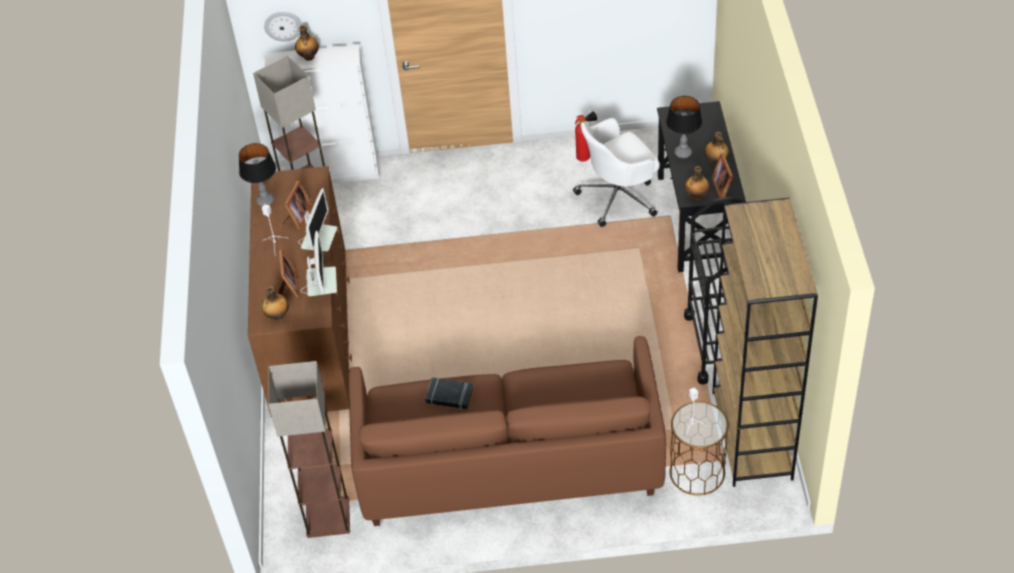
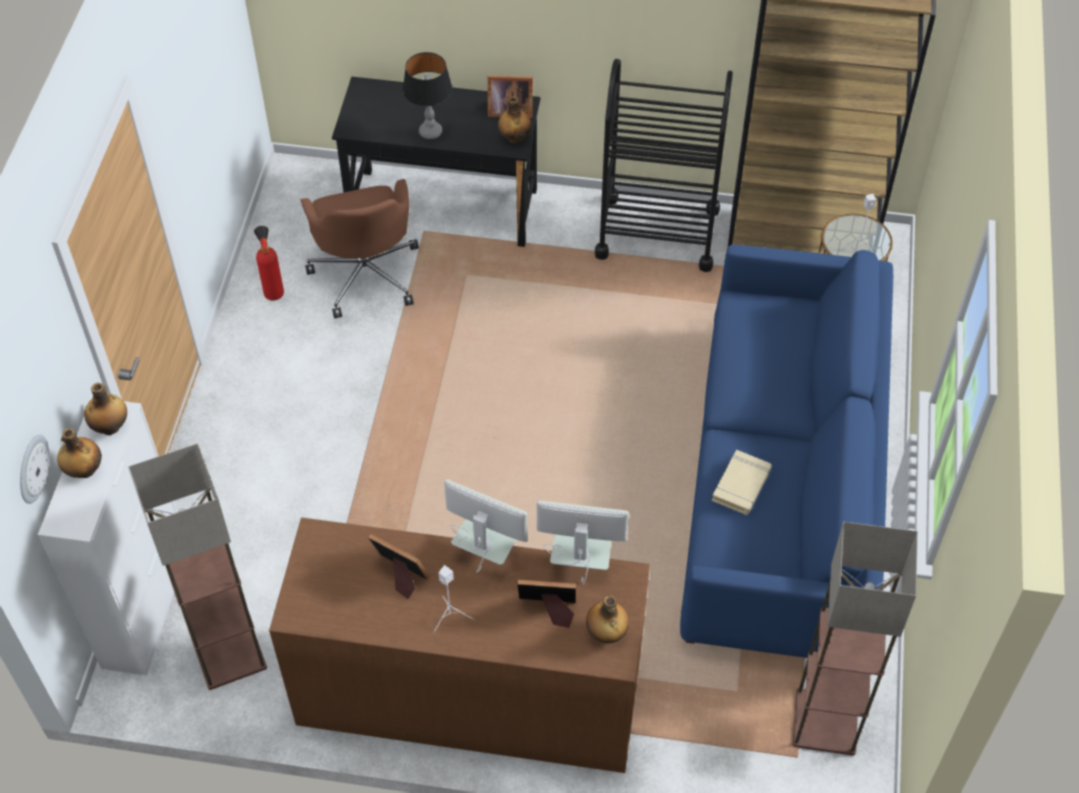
camera: 80 degrees left, 5 degrees up
(265, 201) = (344, 617): table lamp -> none
(449, 396) = (741, 485): black book -> beige book
(509, 462) = (781, 489): brown sofa -> blue sofa
(619, 197) = (366, 273): white office chair -> brown office chair
(716, 162) = (461, 106): bottle -> bottle (111, 427)

